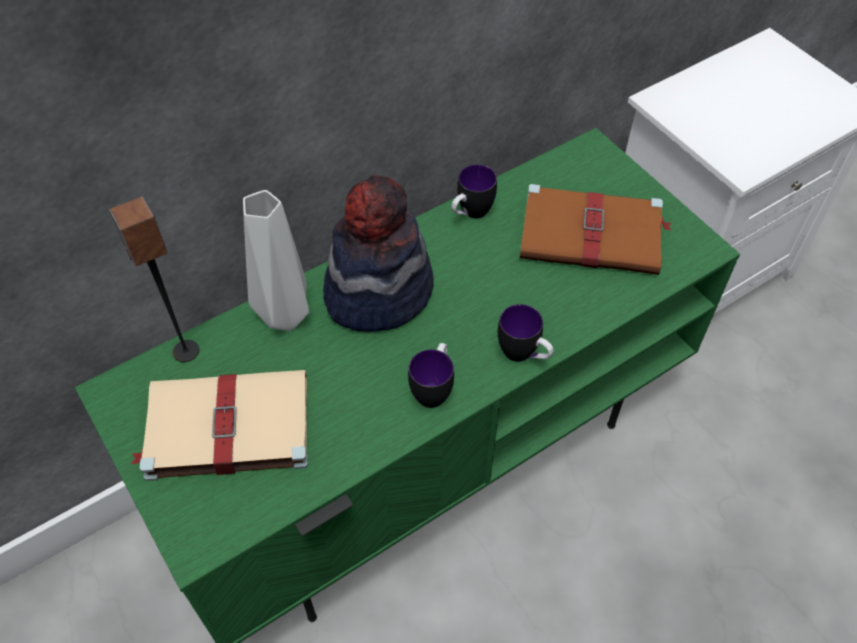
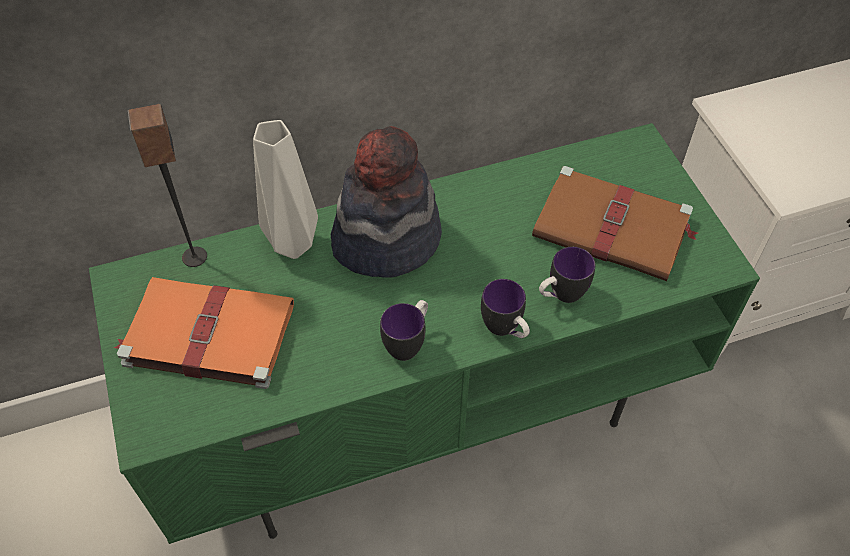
camera: 15 degrees right, 0 degrees up
(225, 427) = (206, 334): beige book -> orange book
(470, 214) = (498, 183): mug -> mug (560, 296)

